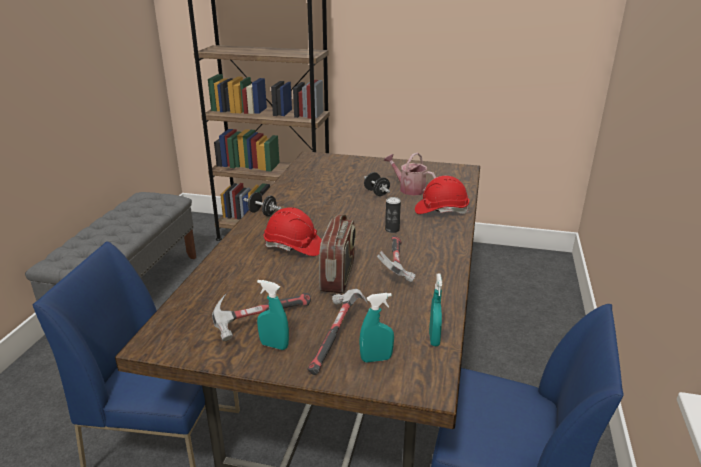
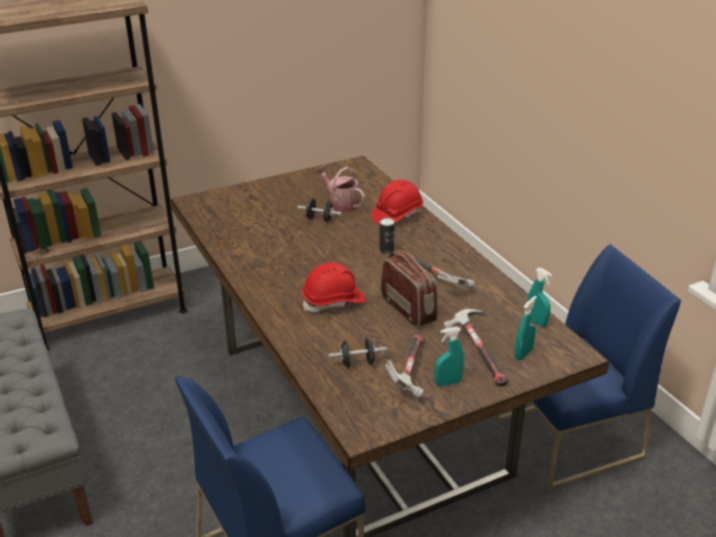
camera: 40 degrees left, 5 degrees up
(262, 213) = (251, 283): black dumbbell -> black dumbbell (357, 363)
(409, 189) = (340, 204): watering can -> watering can turned 45 degrees clockwise

